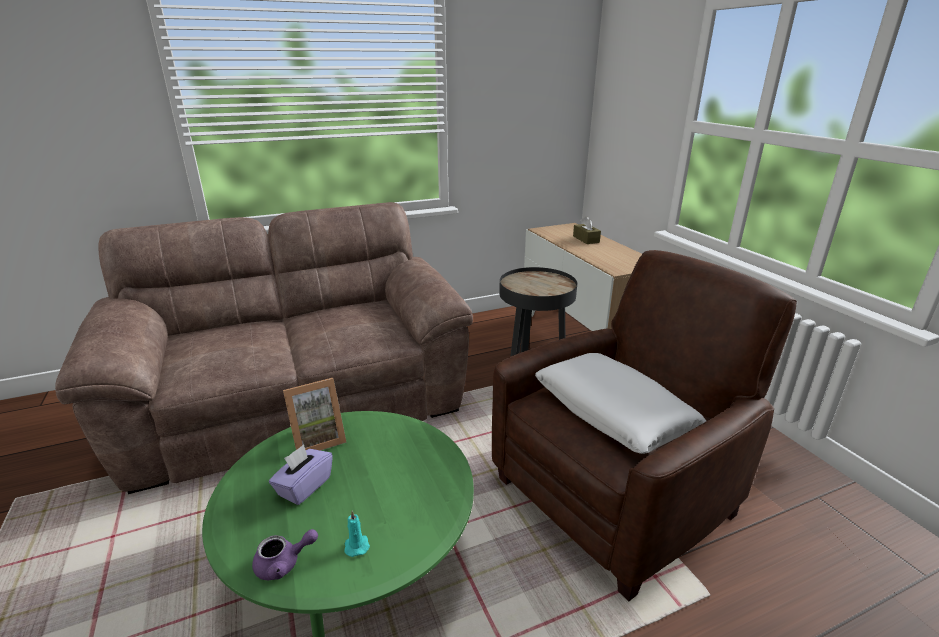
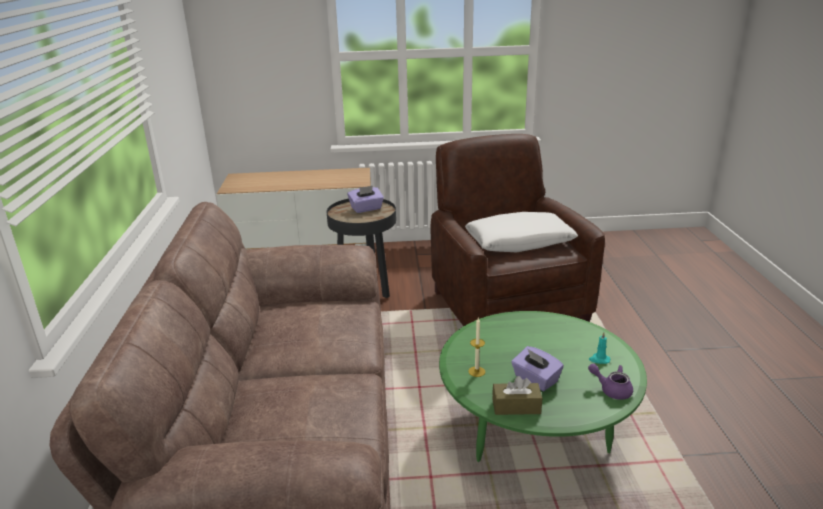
camera: 70 degrees left, 0 degrees up
(284, 564) = (611, 389): purple teapot -> purple teapot turned 60 degrees counterclockwise
(317, 439) = (476, 371): picture frame -> candle
(549, 285) = (366, 209): none -> purple tissue box
(586, 239) = (279, 178): brown tissue box -> brown tissue box (516, 406)

